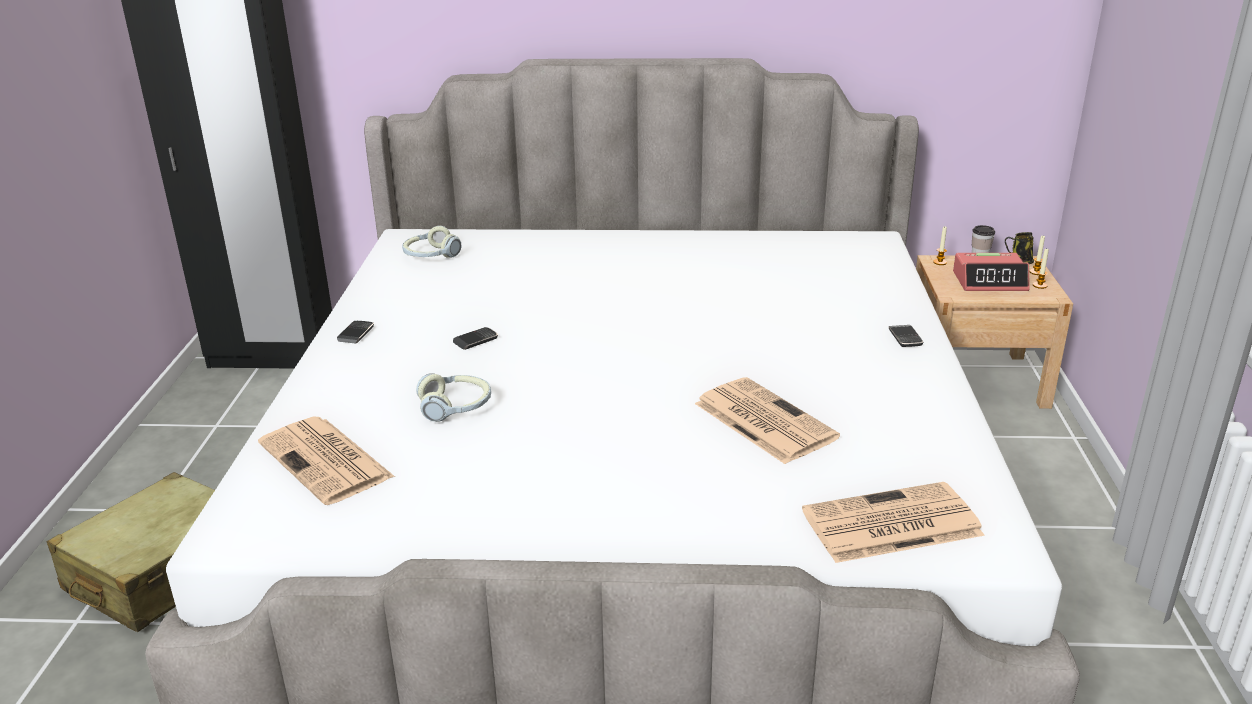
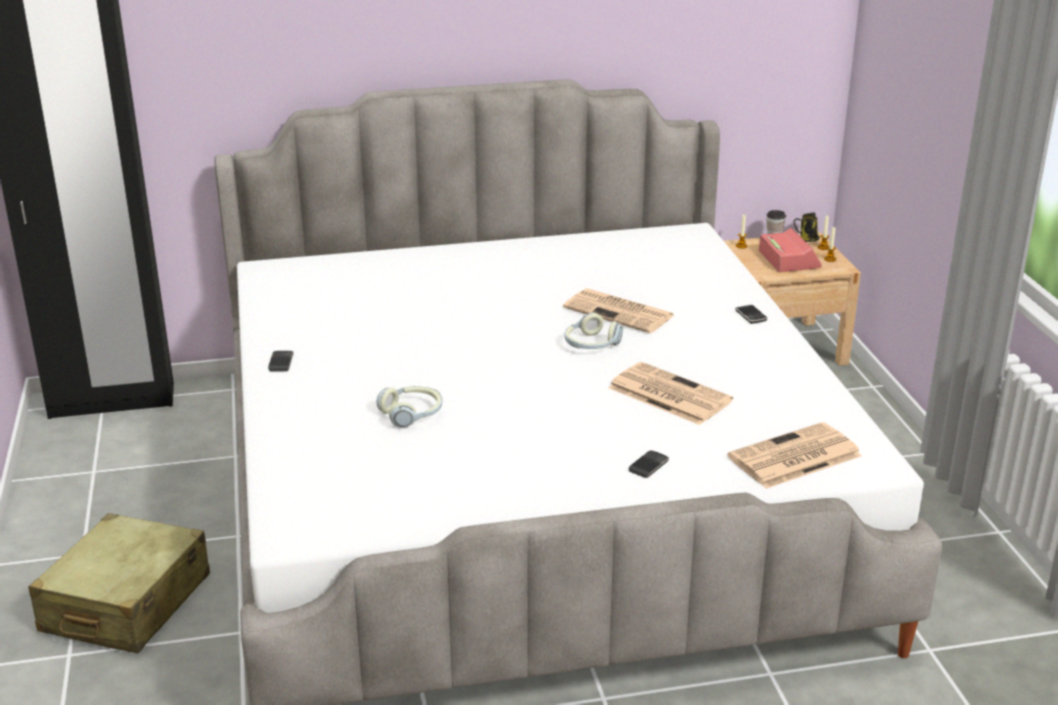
camera: 15 degrees left, 0 degrees up
(327, 461) = (331, 469): newspaper -> newspaper (620, 312)
(431, 255) = (302, 284): headphones -> headphones (591, 345)
(476, 340) = (394, 357): phone -> phone (648, 466)
(990, 281) = (788, 259): alarm clock -> alarm clock turned 90 degrees counterclockwise

